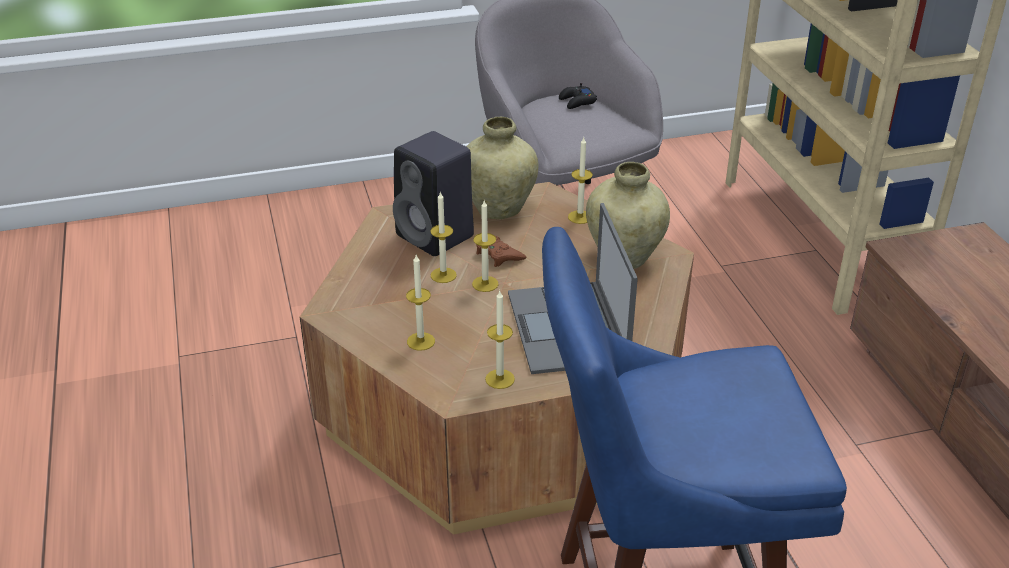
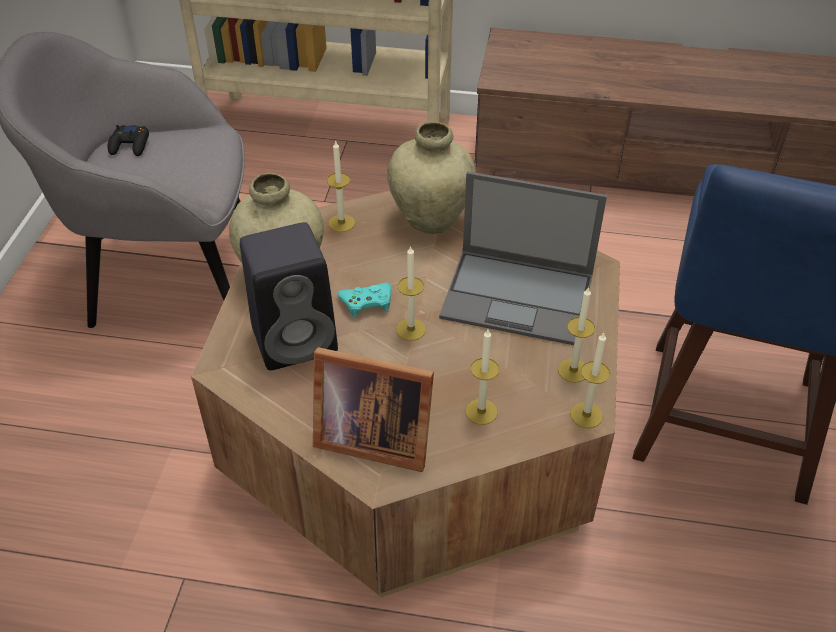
camera: 65 degrees left, 10 degrees up
(363, 296) = (370, 436): none -> picture frame
(443, 275) = (374, 356): candle -> candle (586, 415)
(499, 255) = (367, 302): brown game controller -> turquoise game controller

